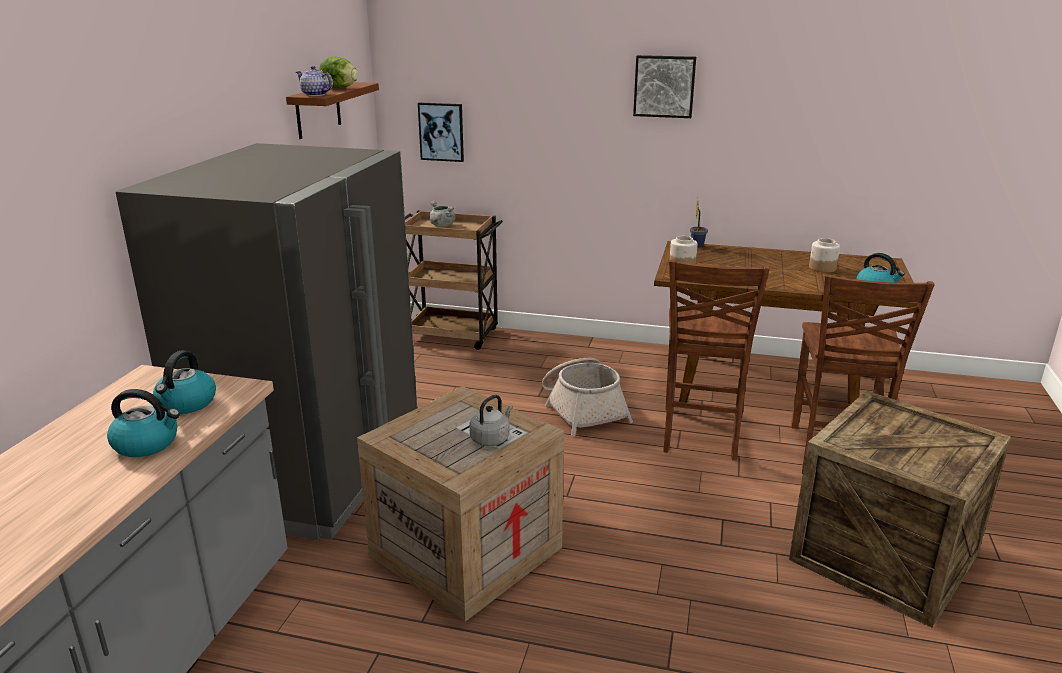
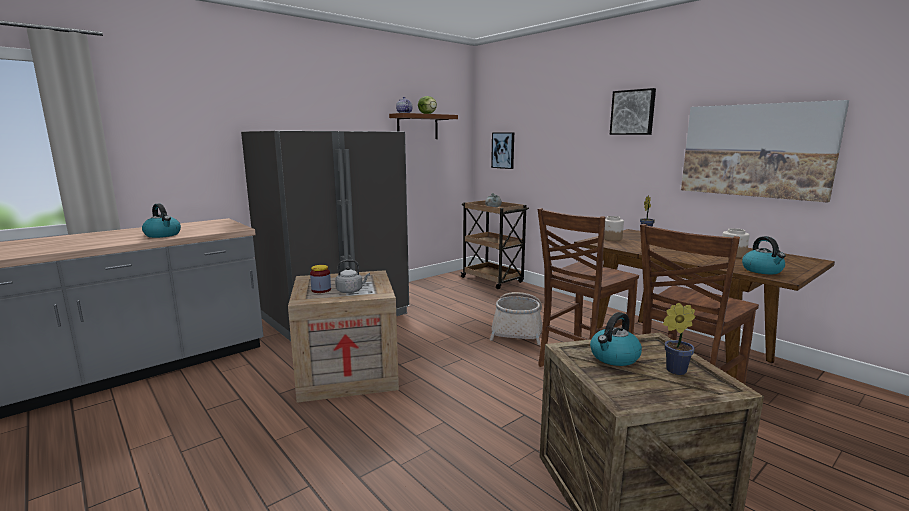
camera: 35 degrees right, 10 degrees down
(186, 404) = (207, 228): kettle -> kettle (614, 357)
(449, 451) = (321, 290): none -> jar
(820, 141) = (756, 150): none -> picture
(931, 433) = (673, 370): none -> potted plant

